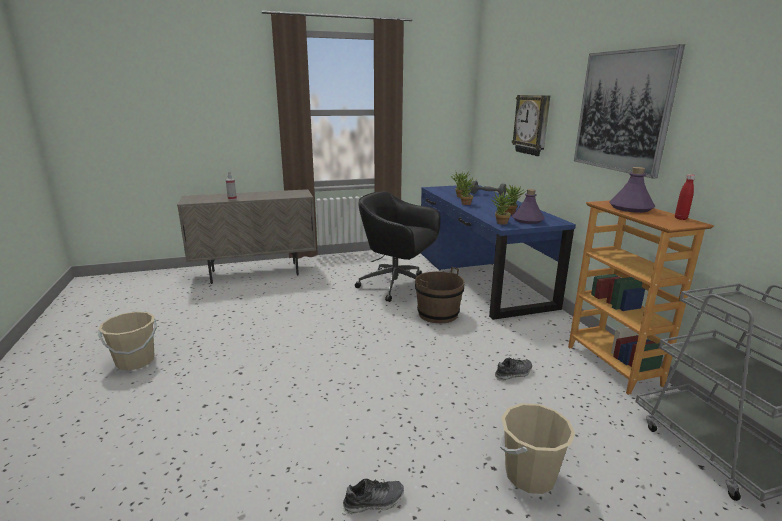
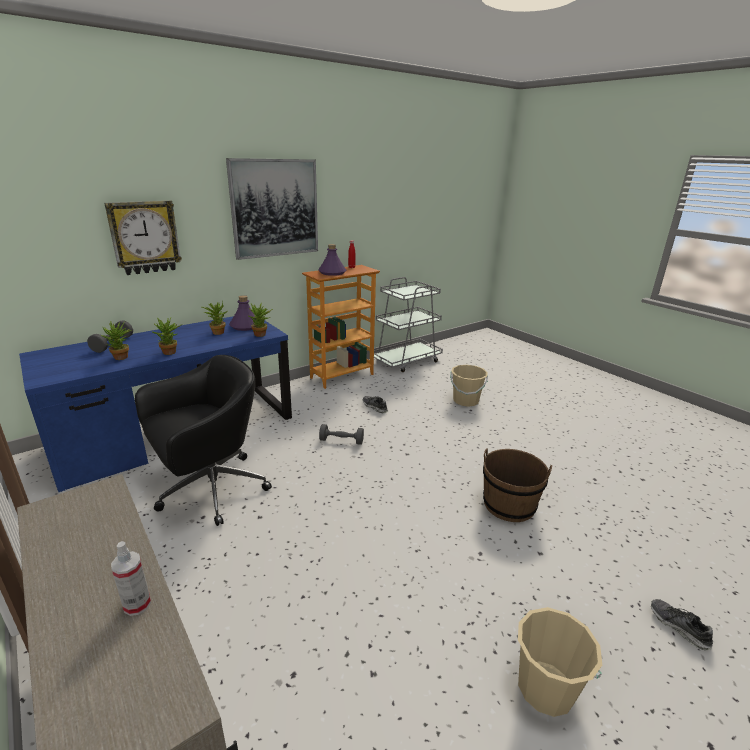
camera: 110 degrees left, 5 degrees up
(373, 502) = (529, 441): shoe -> shoe (678, 627)
(397, 286) = (210, 490): black office chair -> black office chair turned 135 degrees counterclockwise
(438, 314) = (287, 448): brown bucket -> brown bucket (509, 505)
(440, 340) = (341, 441): none -> grey dumbbell

